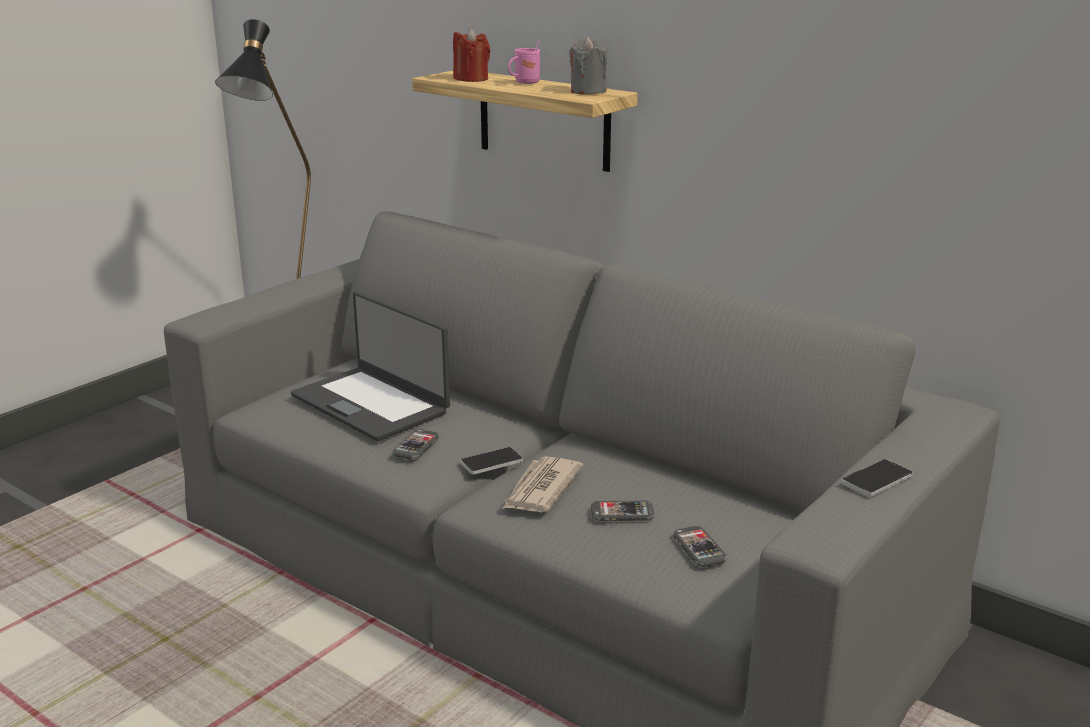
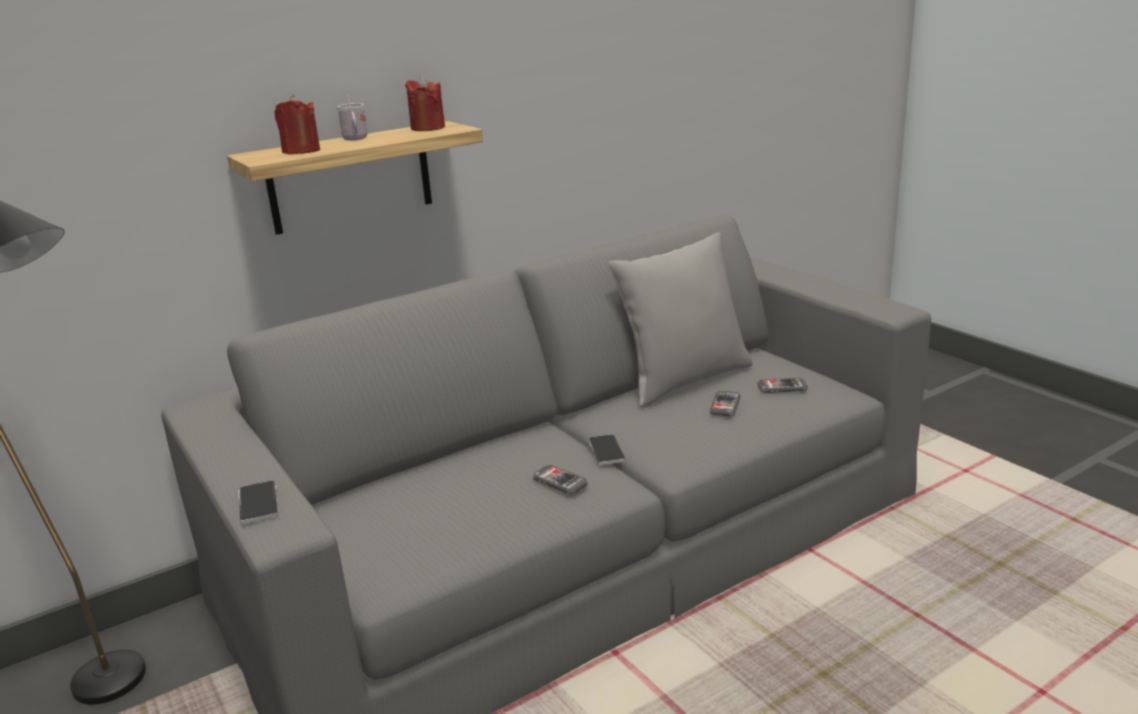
camera: 70 degrees left, 0 degrees up
(371, 403) = (447, 499): laptop -> none
(524, 83) = (355, 140): pink mug -> white mug
(540, 489) = (671, 432): newspaper -> none
(588, 91) = (428, 128): grey candle -> red candle
(679, 481) = (684, 380): none -> grey pillow
(877, 480) = (818, 285): phone -> phone (258, 504)

